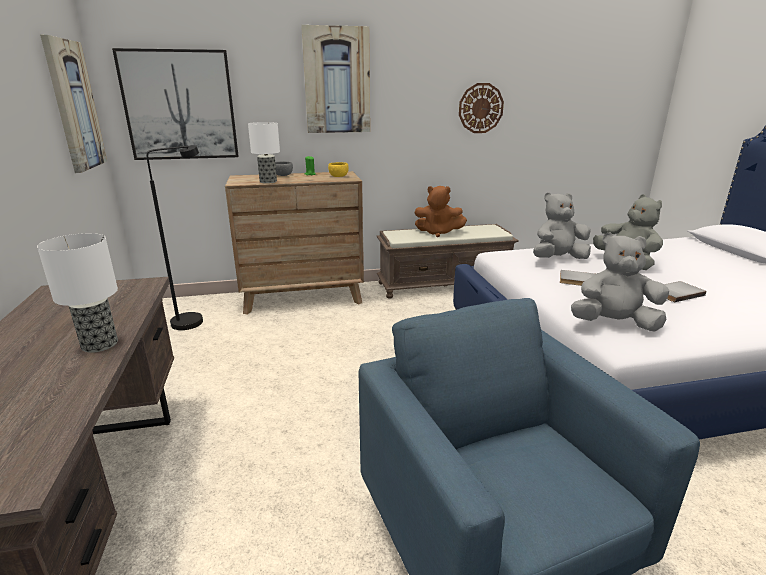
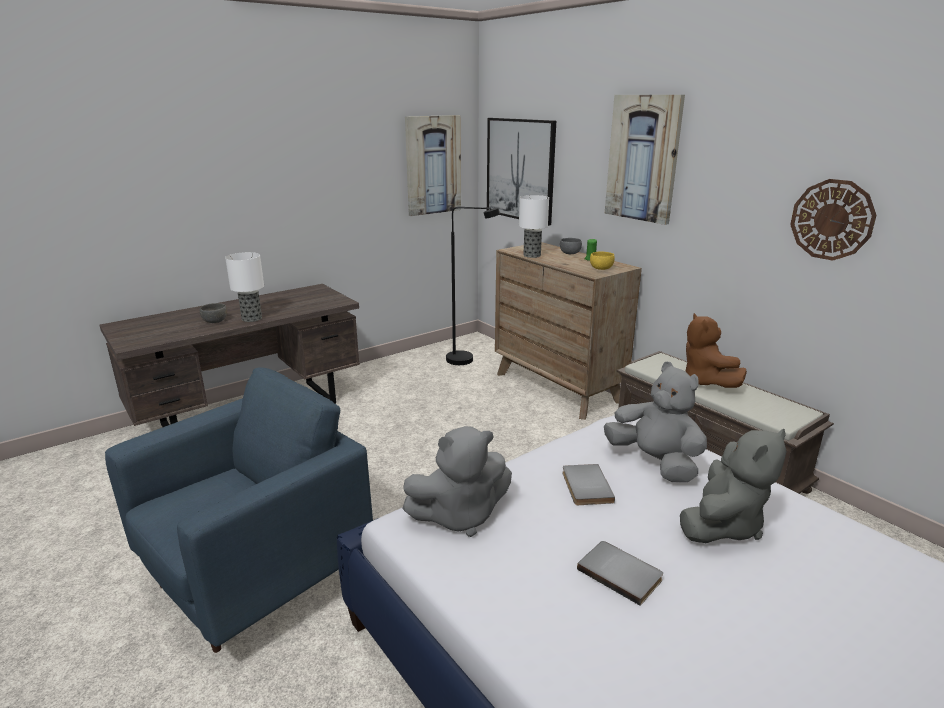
camera: 65 degrees right, 0 degrees up
(50, 376) = (215, 321): none -> grey bowl
(614, 324) = (459, 516): grey plush toy -> grey plush toy turned 90 degrees clockwise

